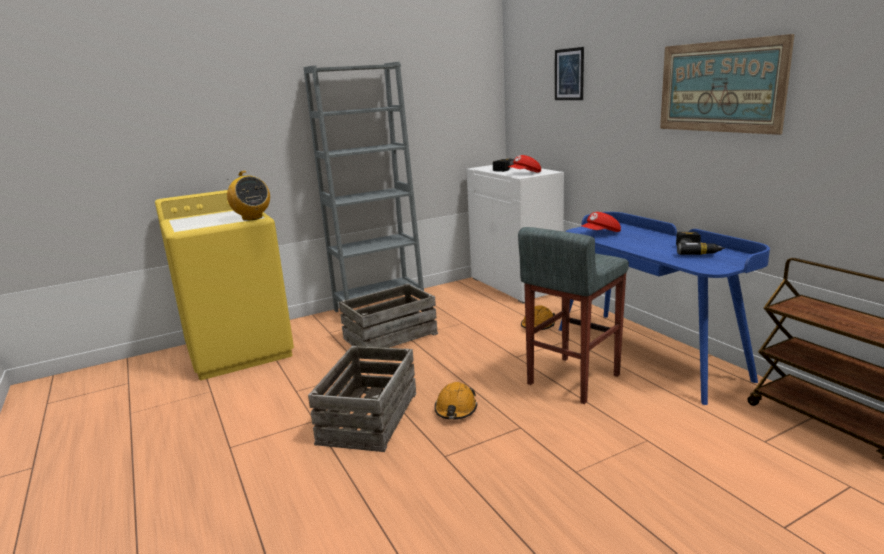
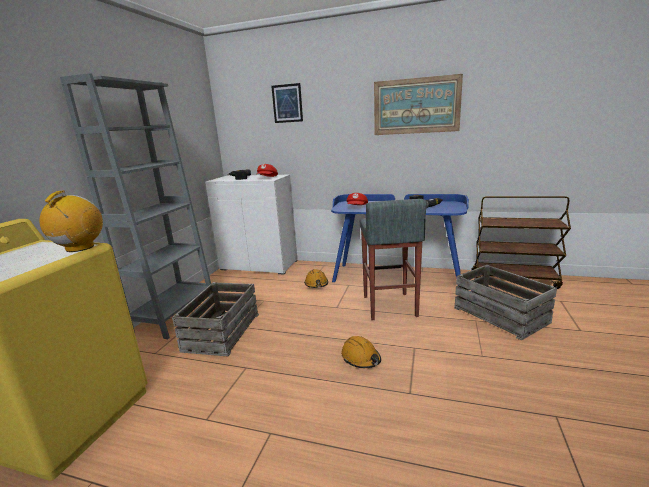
camera: 45 degrees left, 0 degrees up
(252, 218) = (80, 248): radio -> radio turned 90 degrees counterclockwise
(370, 418) = (313, 400): crate -> crate (501, 315)

